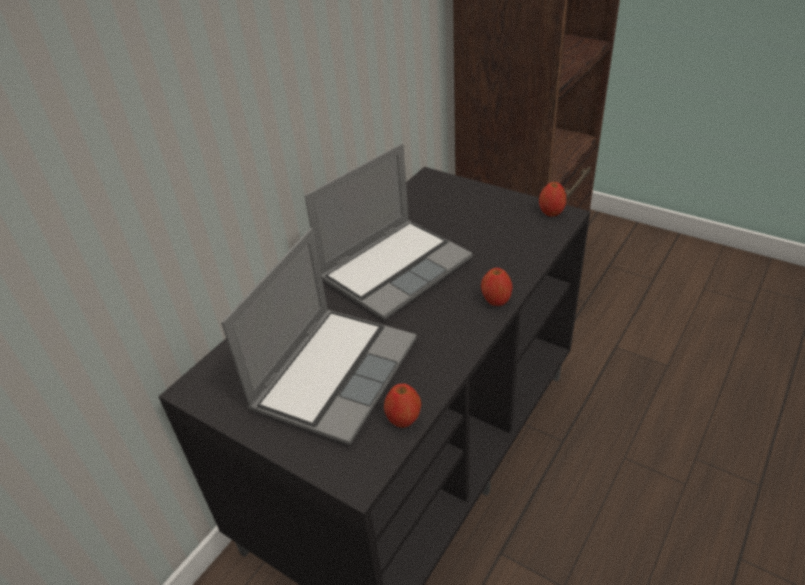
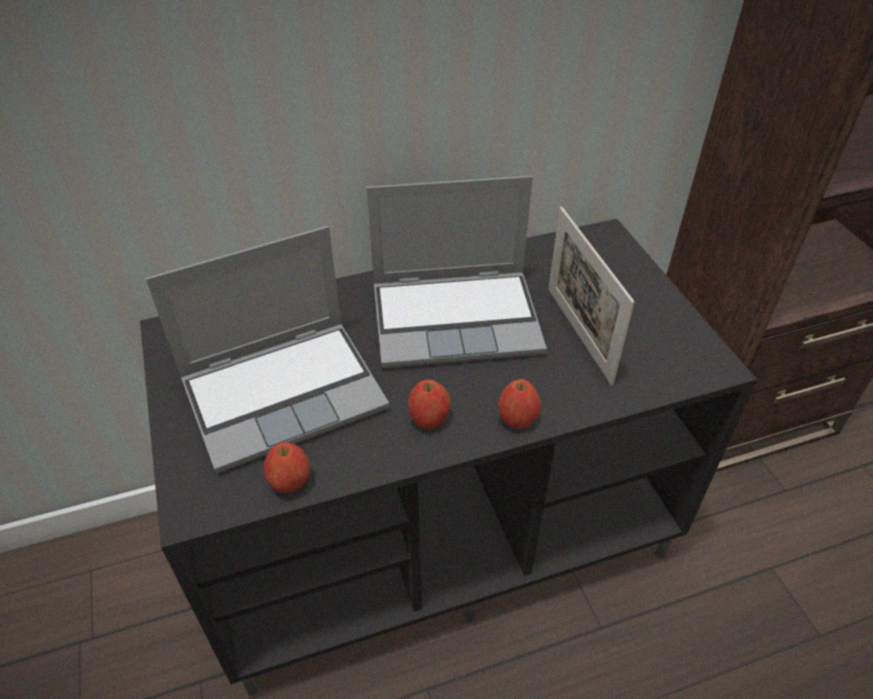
camera: 35 degrees right, 5 degrees up
(476, 238) = (578, 334): none -> picture frame
(551, 212) = (704, 353): apple -> apple (429, 419)

